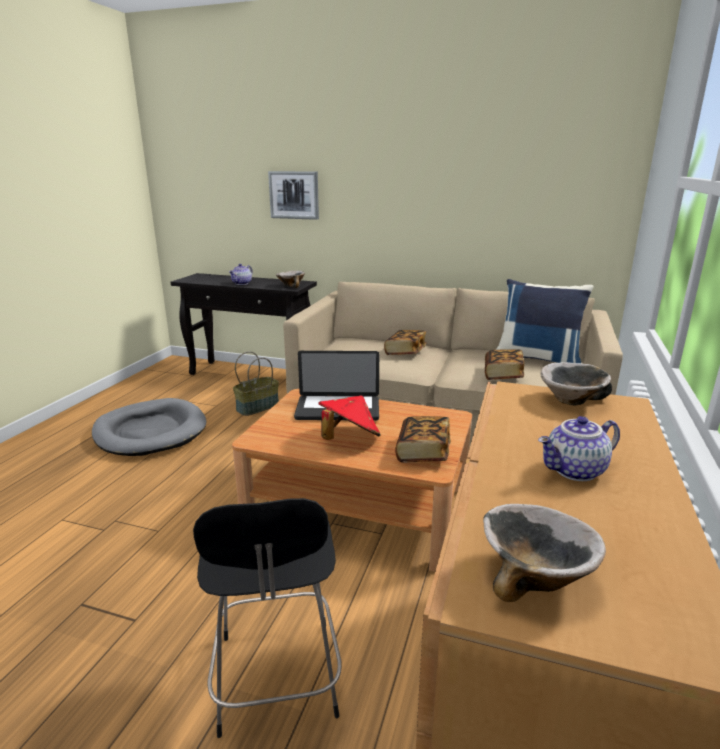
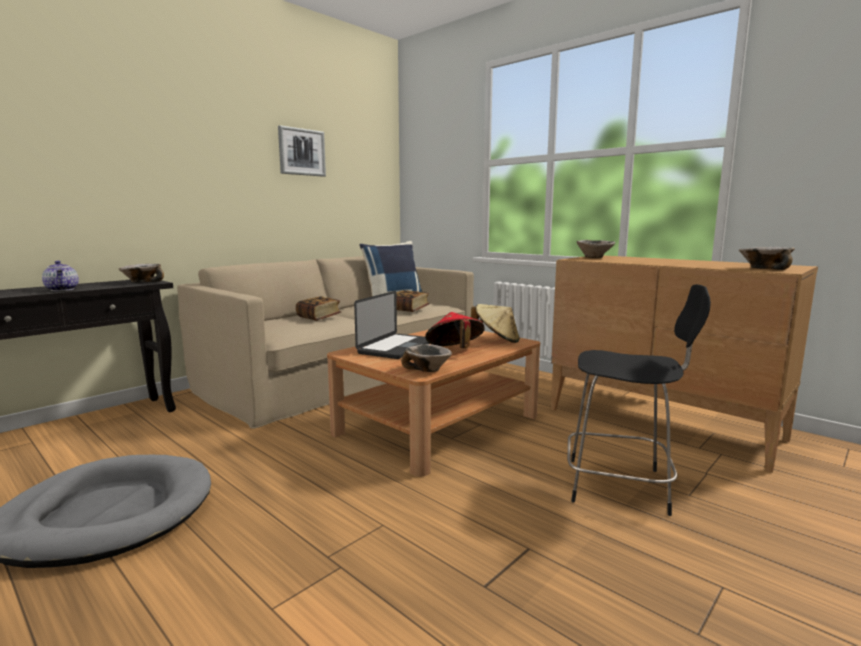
camera: 65 degrees left, 10 degrees down
(257, 407) = (179, 436): basket -> none
(270, 440) = (428, 369): none -> bowl
(294, 195) = (104, 171): picture -> picture (301, 152)
(423, 452) = (496, 340): book -> beige hat
(575, 471) = (675, 262): teapot -> none

